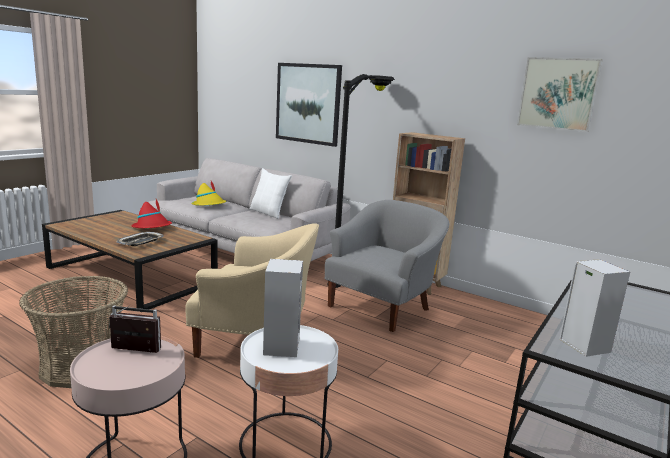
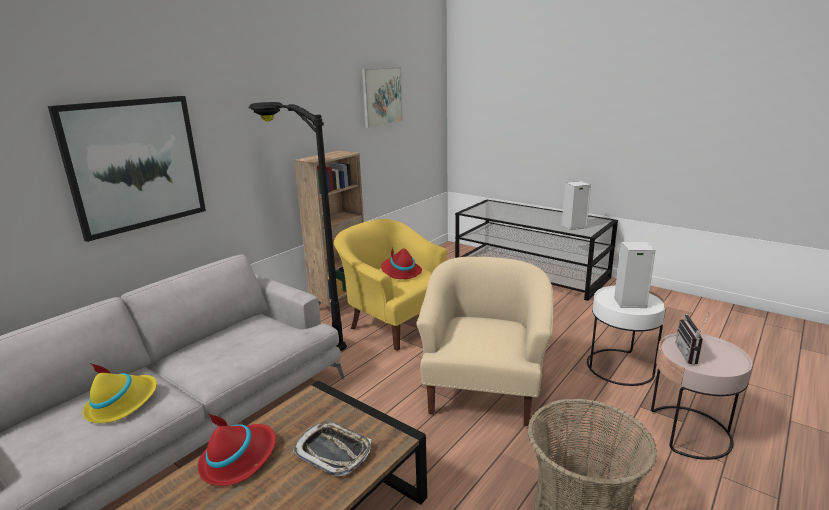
camera: 85 degrees left, 5 degrees up
(269, 213) = (207, 341): white pillow -> none
(382, 307) = (395, 323): grey armchair -> yellow armchair
(386, 254) = (400, 272): none -> red hat

